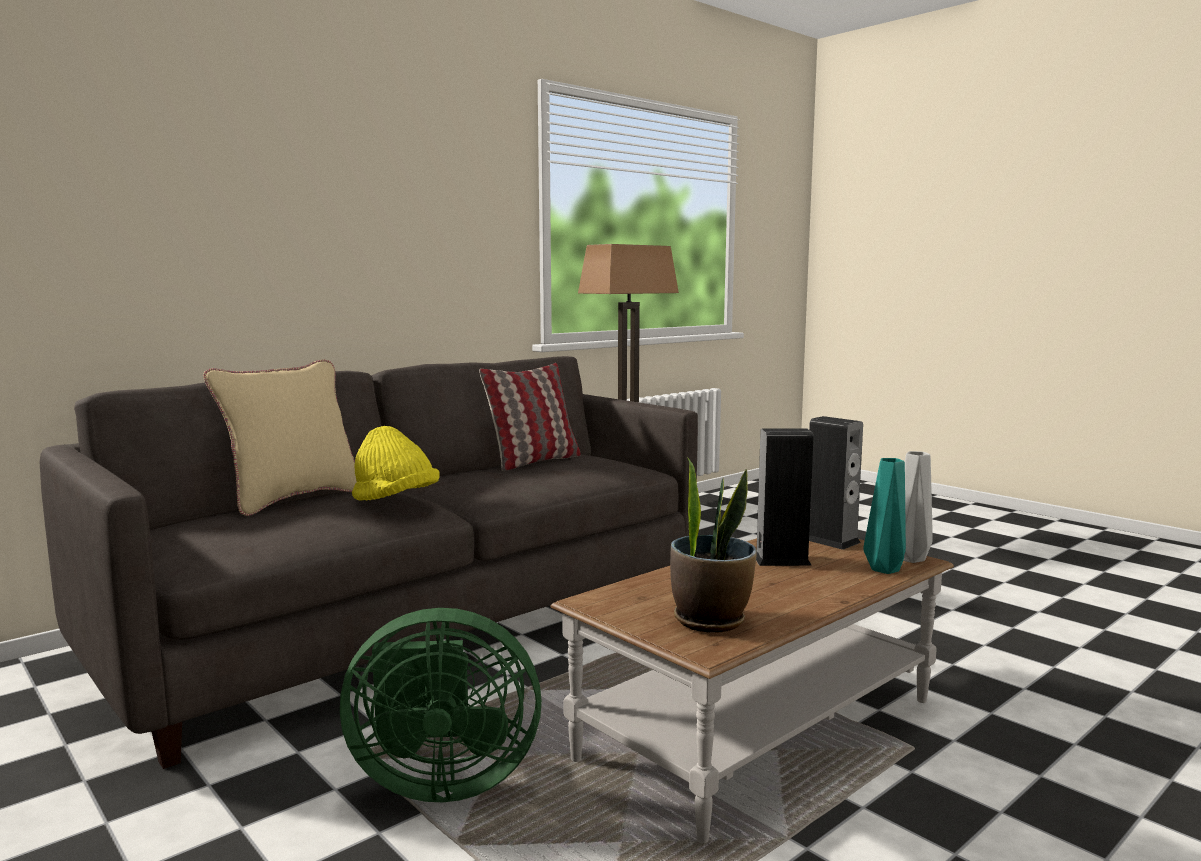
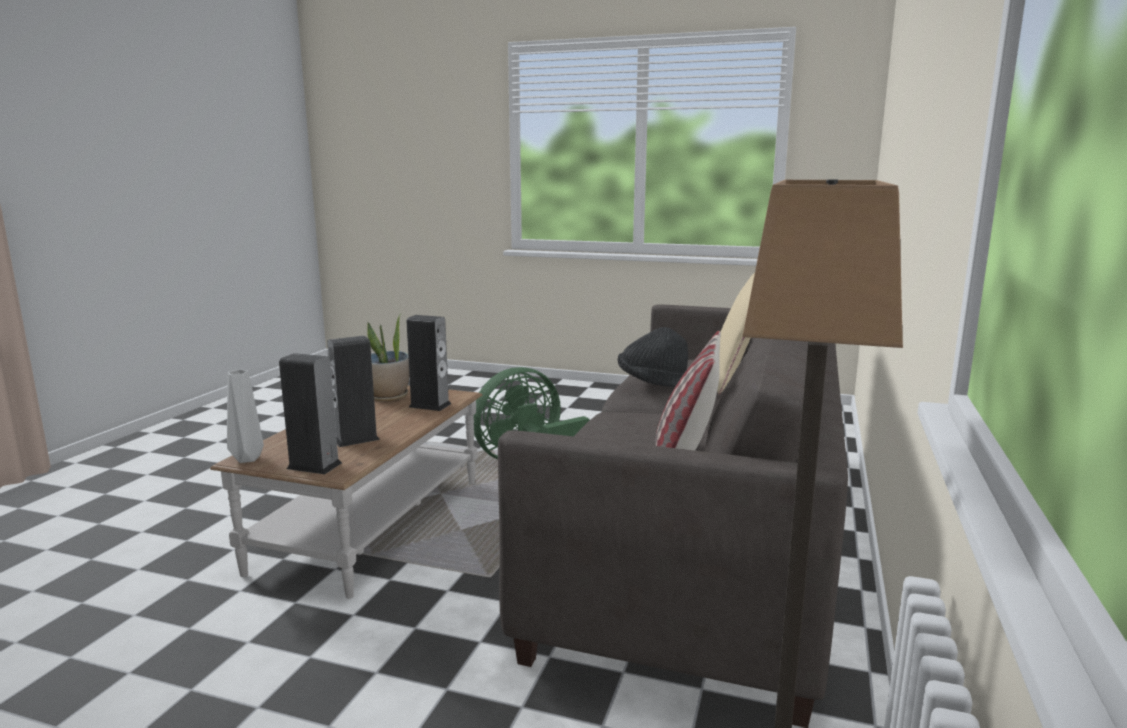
camera: 150 degrees right, 5 degrees up
(395, 501) = (652, 383): yellow hat -> black hat
(656, 589) = (430, 405): none -> speaker
(884, 569) = (275, 445): turquoise vase -> none

